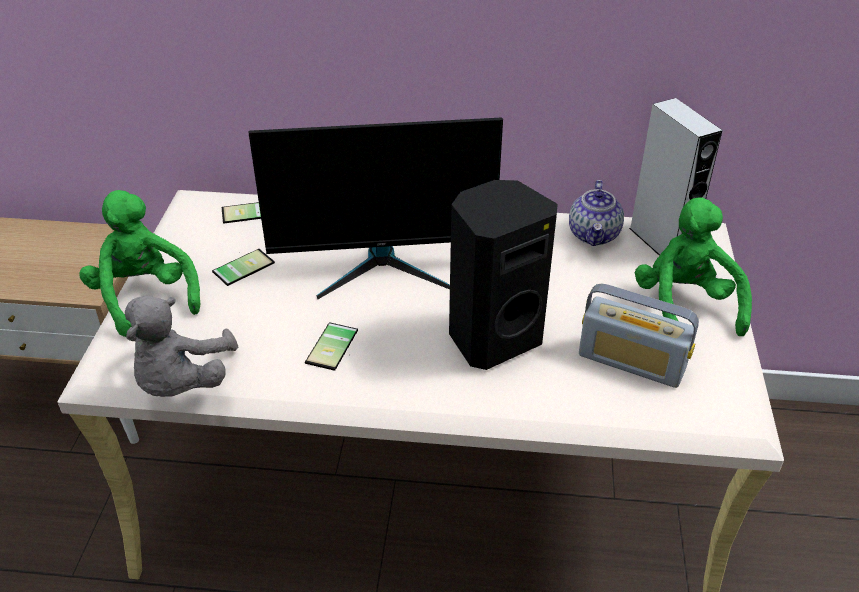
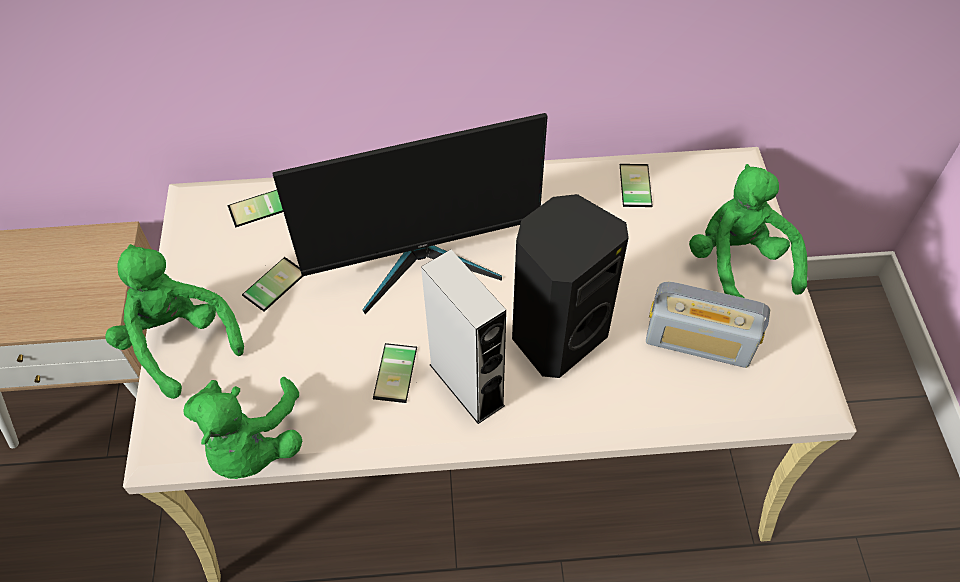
camera: 10 degrees left, 15 degrees up
(182, 382) = (251, 444): grey plush toy -> green plush toy
(594, 235) = (632, 185): teapot -> phone
(660, 243) = (700, 186): grey speaker -> grey speaker (466, 385)

